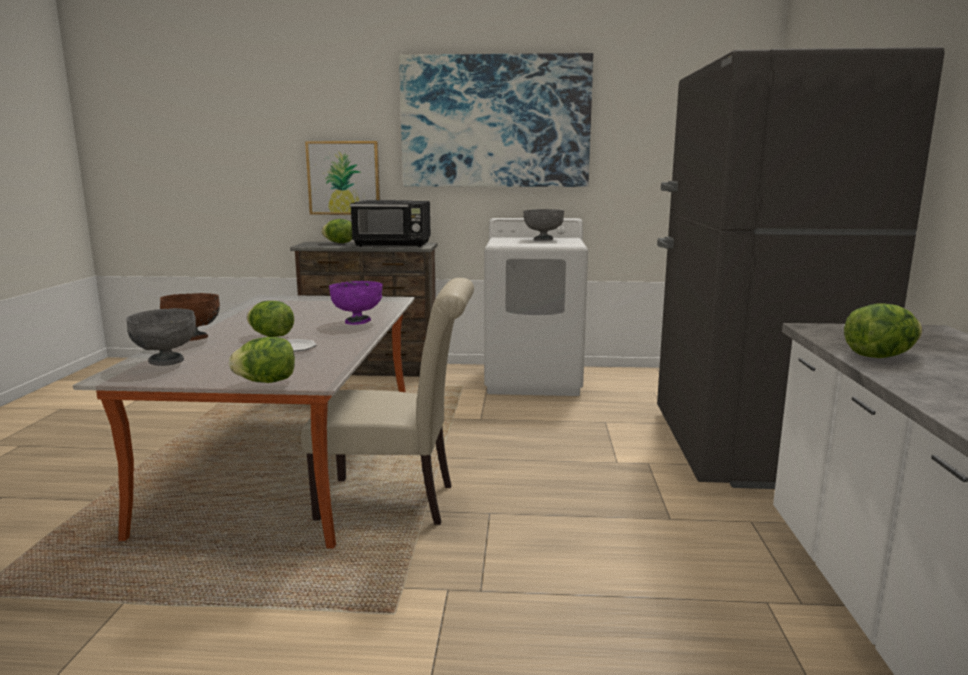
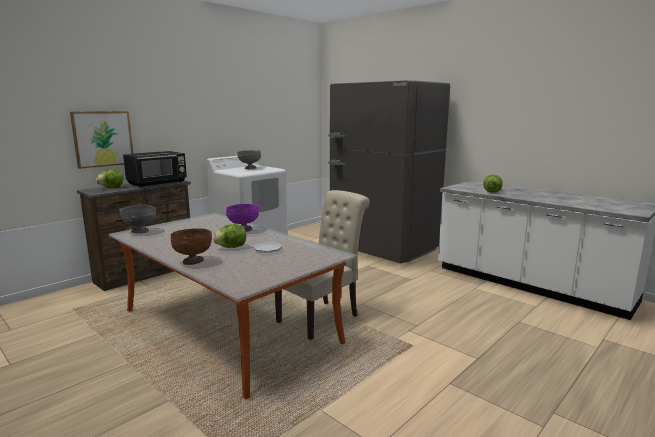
camera: 50 degrees left, 0 degrees up
(166, 361) = (235, 273): grey bowl -> grey bowl (140, 231)
(266, 382) = (321, 261): lettuce -> none
(495, 122) = (202, 98): picture -> none

